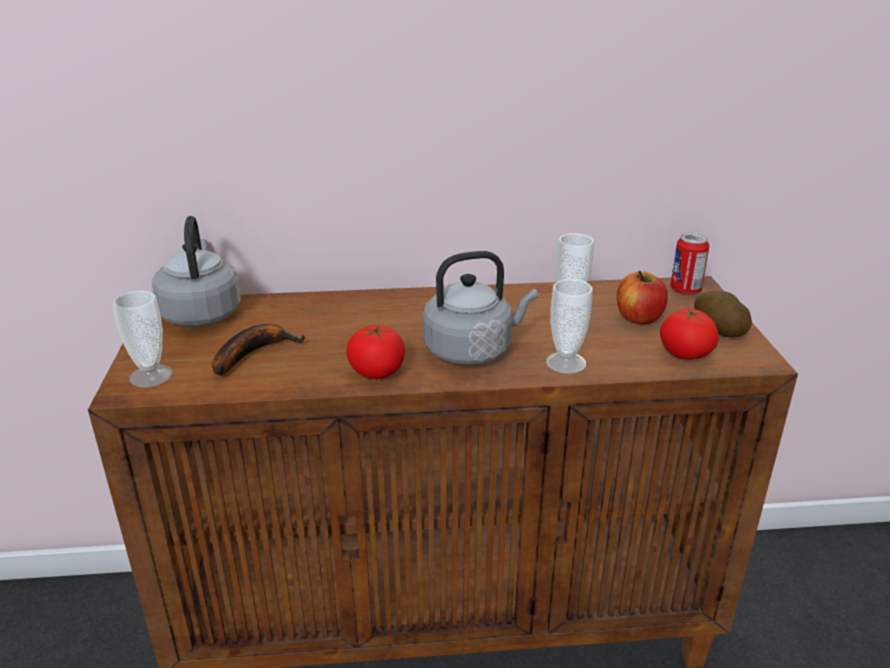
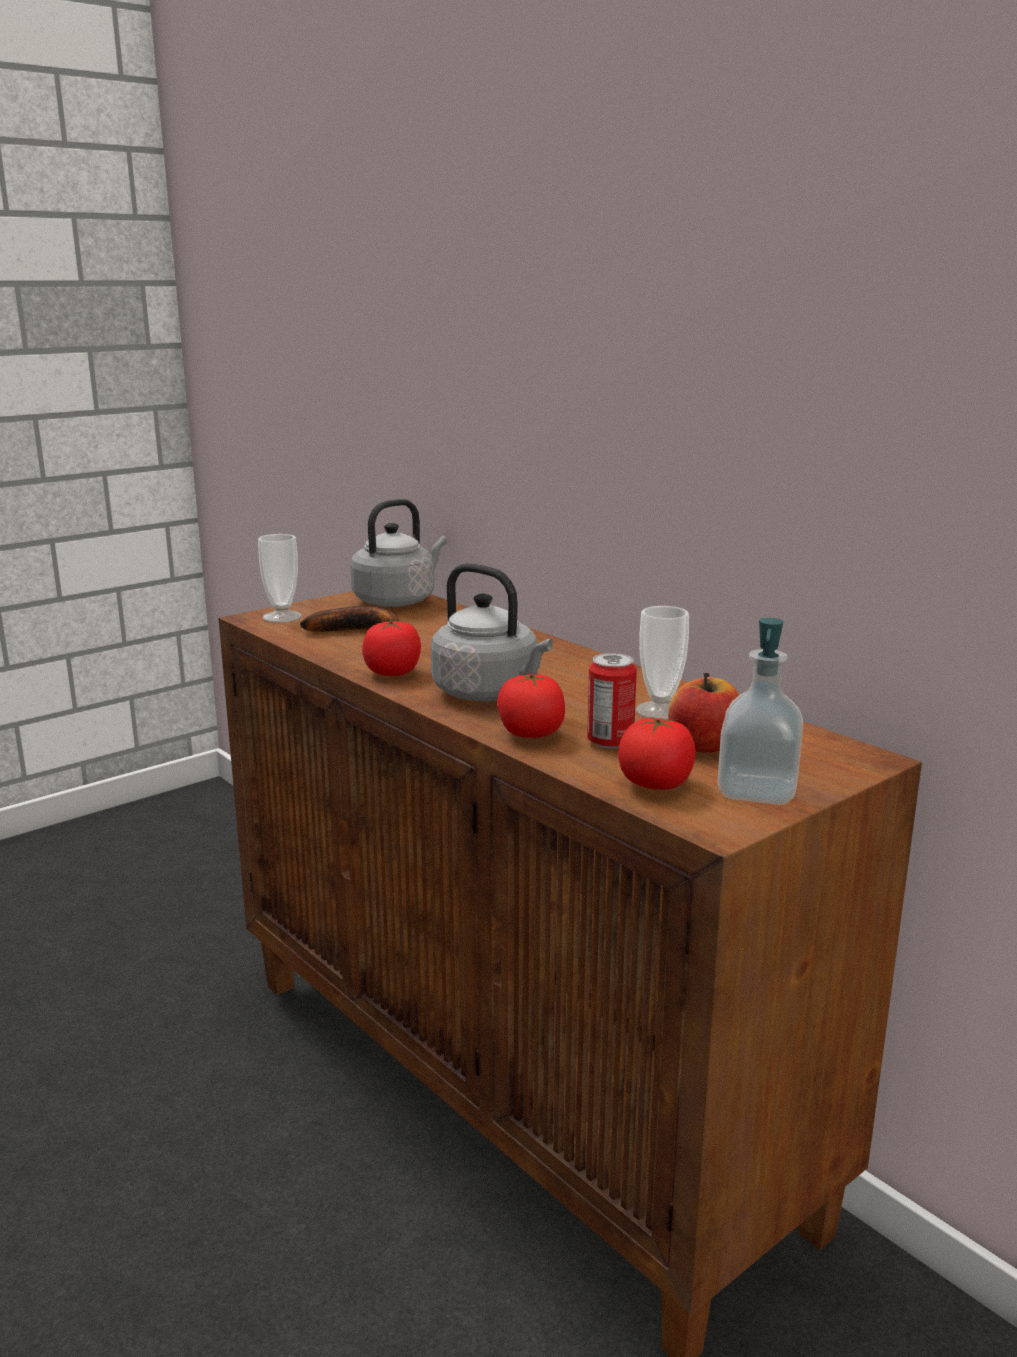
camera: 55 degrees right, 10 degrees down
(566, 363) = (531, 734): cup -> tomato
(685, 290) = (836, 754): can -> can (610, 742)
(718, 330) = (757, 790): potato -> soap dispenser

